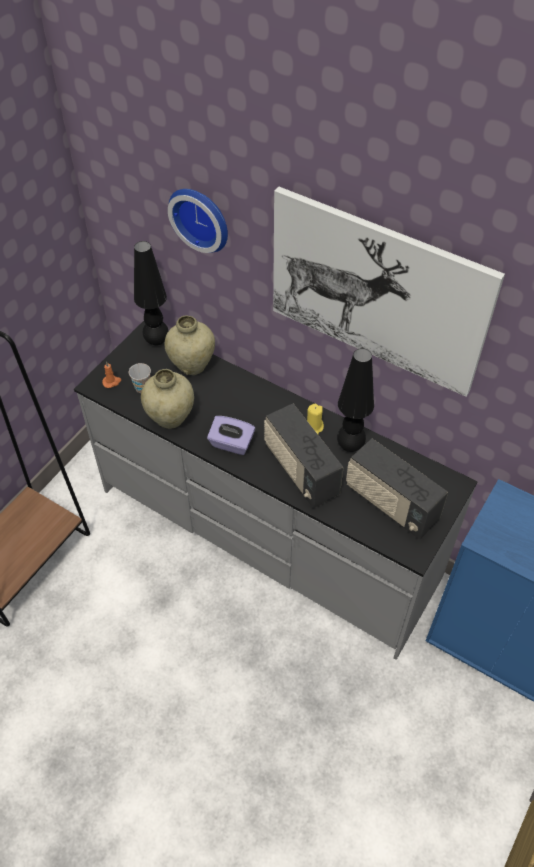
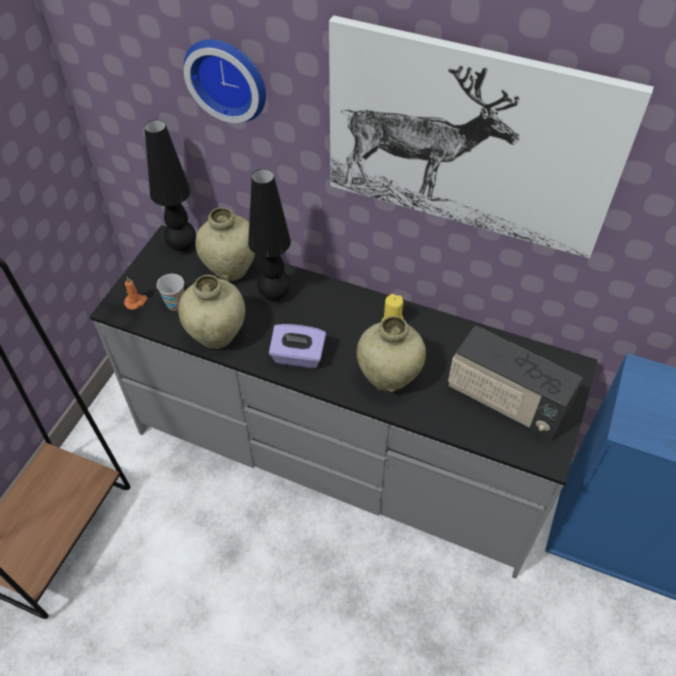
camera: 10 degrees left, 0 degrees up
(300, 471) = (388, 378): radio -> beige vase
(350, 446) = (440, 339): black table lamp -> black table lamp (275, 295)

